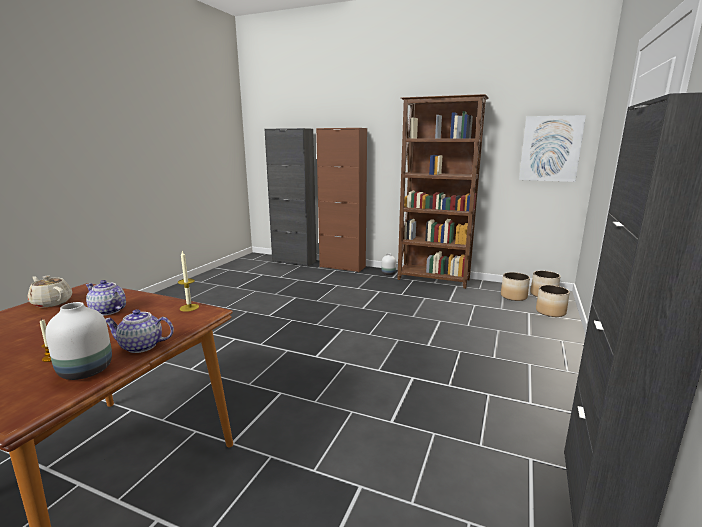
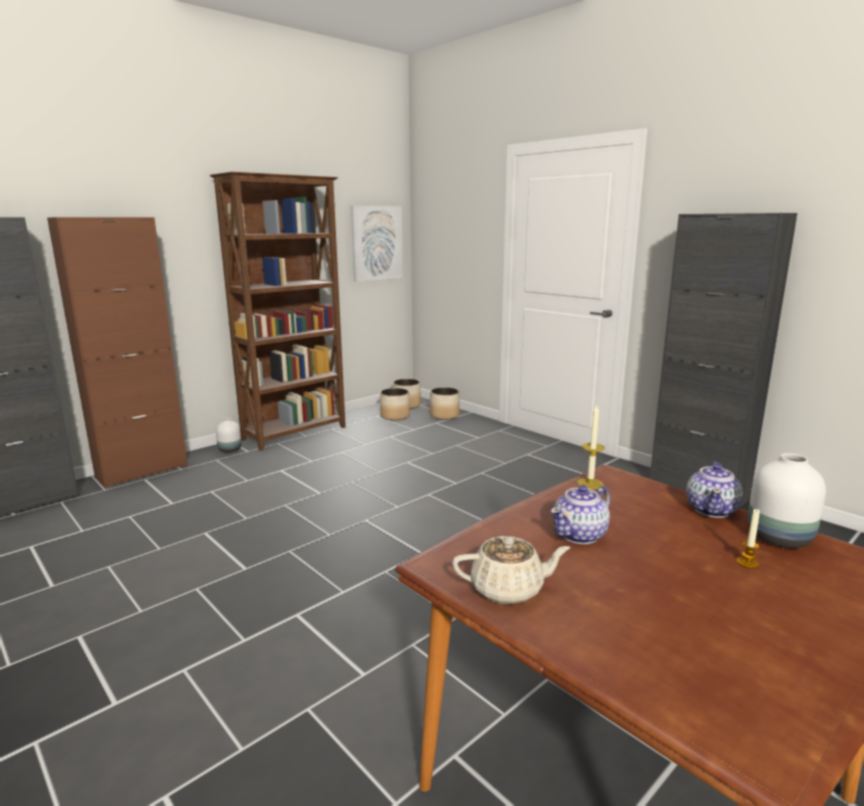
camera: 65 degrees left, 0 degrees up
(52, 302) = (508, 589): beige teapot -> beige teapot turned 150 degrees counterclockwise

